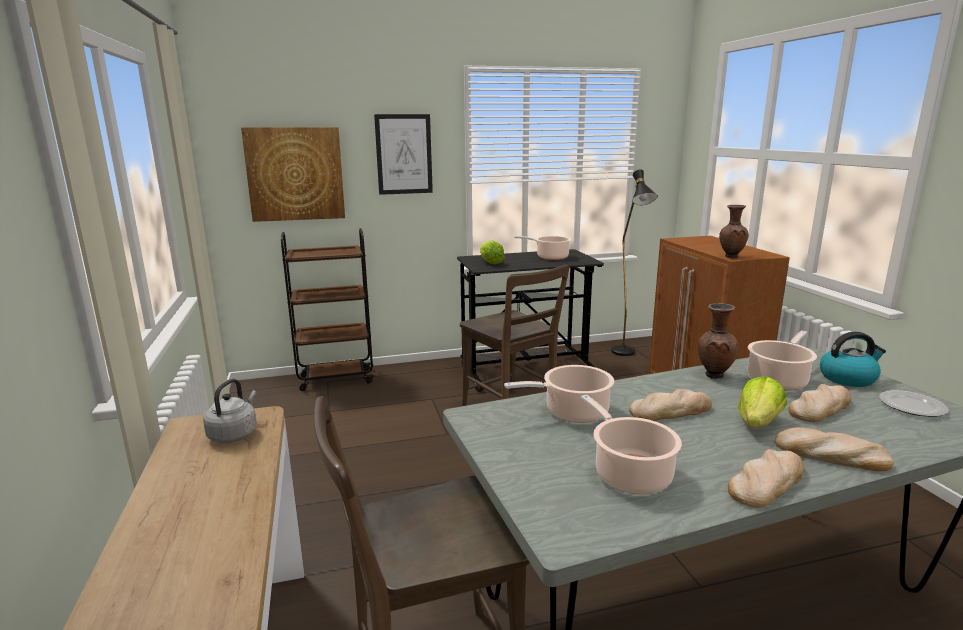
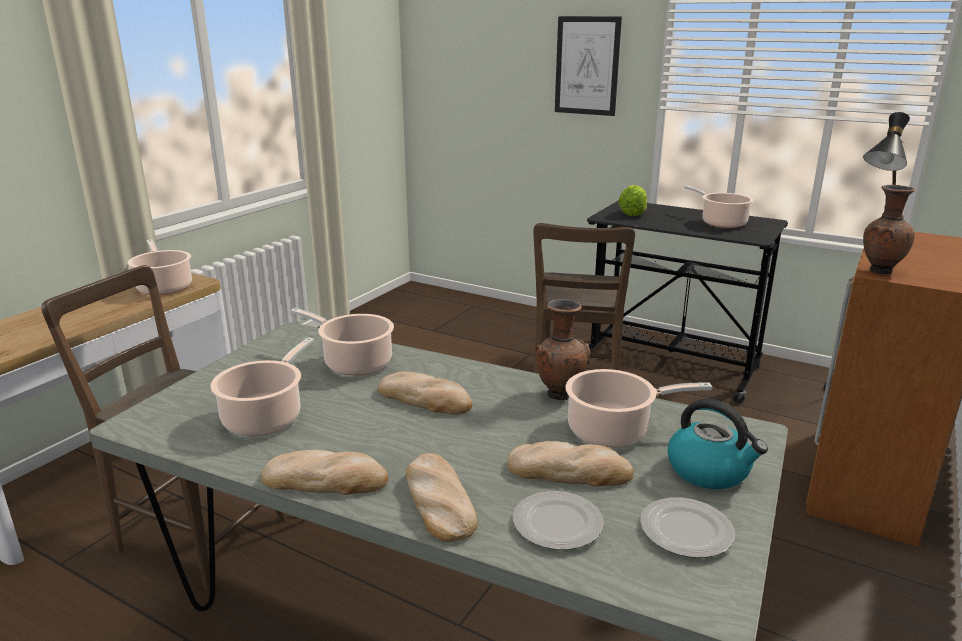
camera: 45 degrees right, 5 degrees up
(234, 434) = (164, 287): grey kettle -> cooking pot
(295, 174) = (477, 81): picture -> none
(337, 379) = (483, 307): brown cart -> none
(758, 423) = (462, 446): lettuce -> none
(885, 433) = (557, 525): none -> plate

